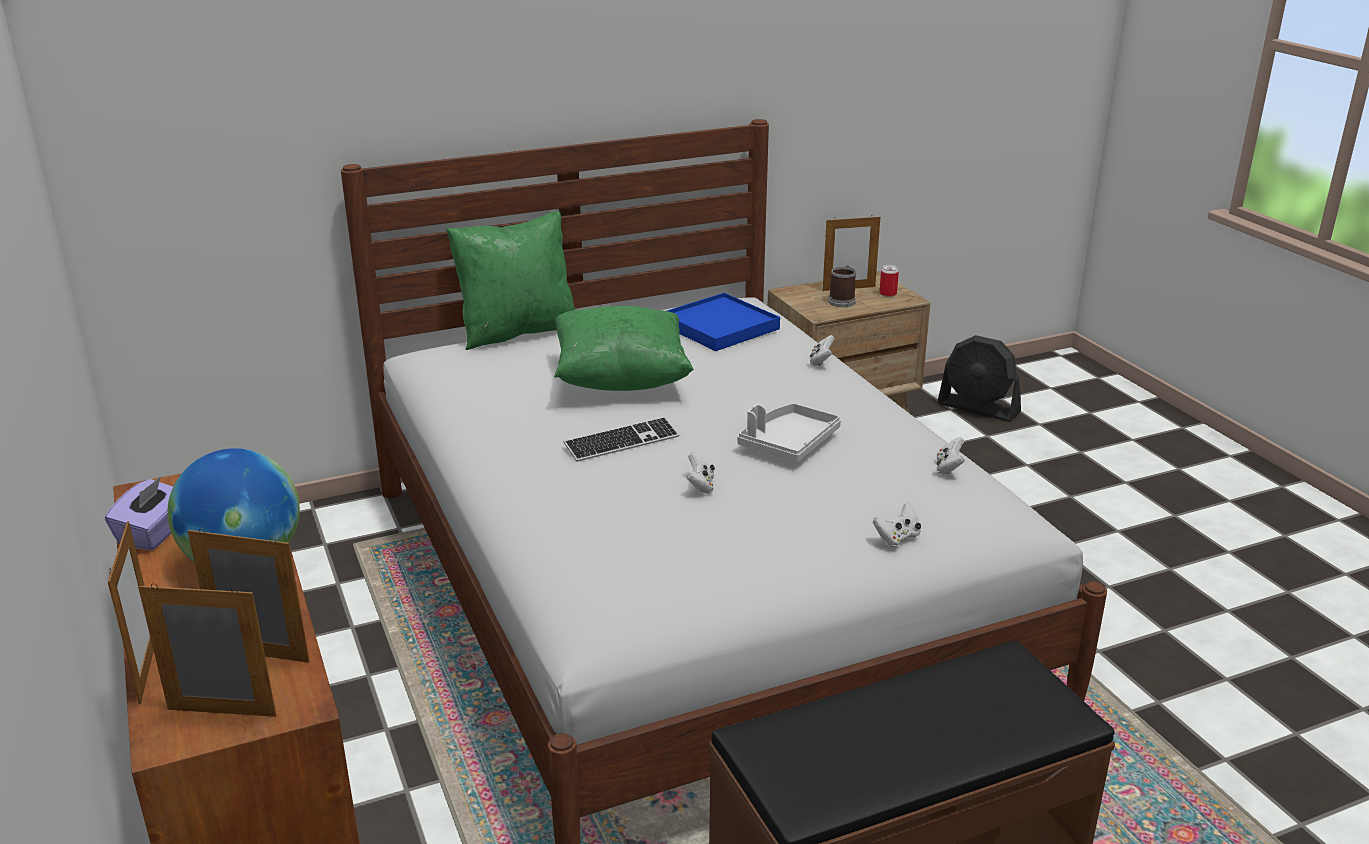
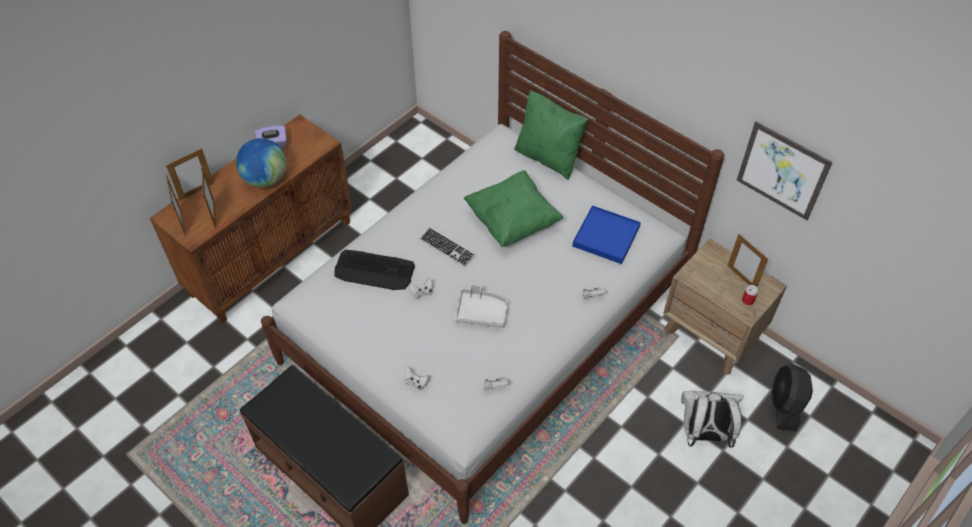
camera: 65 degrees right, 25 degrees up
(606, 521) = (374, 270): none -> keyboard
(831, 96) = (782, 171): none -> picture
(842, 300) = (718, 280): mug -> none
(996, 470) = (703, 434): none -> white backpack

